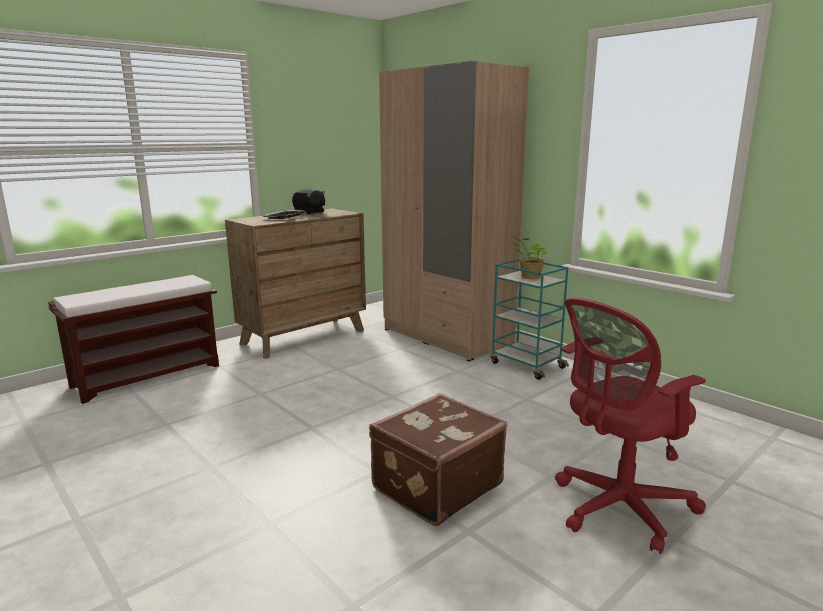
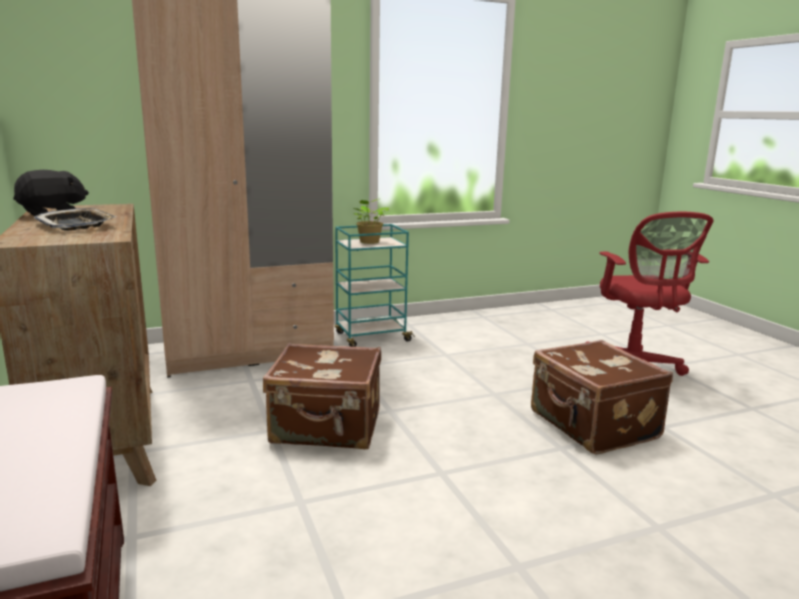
camera: 70 degrees left, 0 degrees up
(351, 382) = (327, 428): none -> brown suitcase

